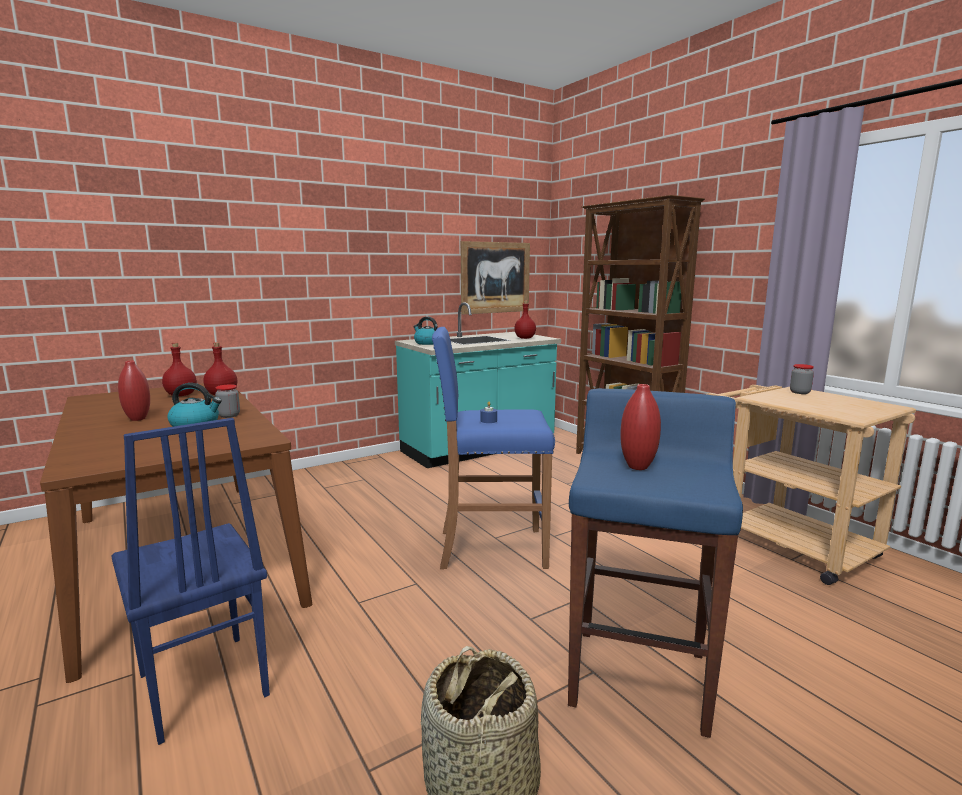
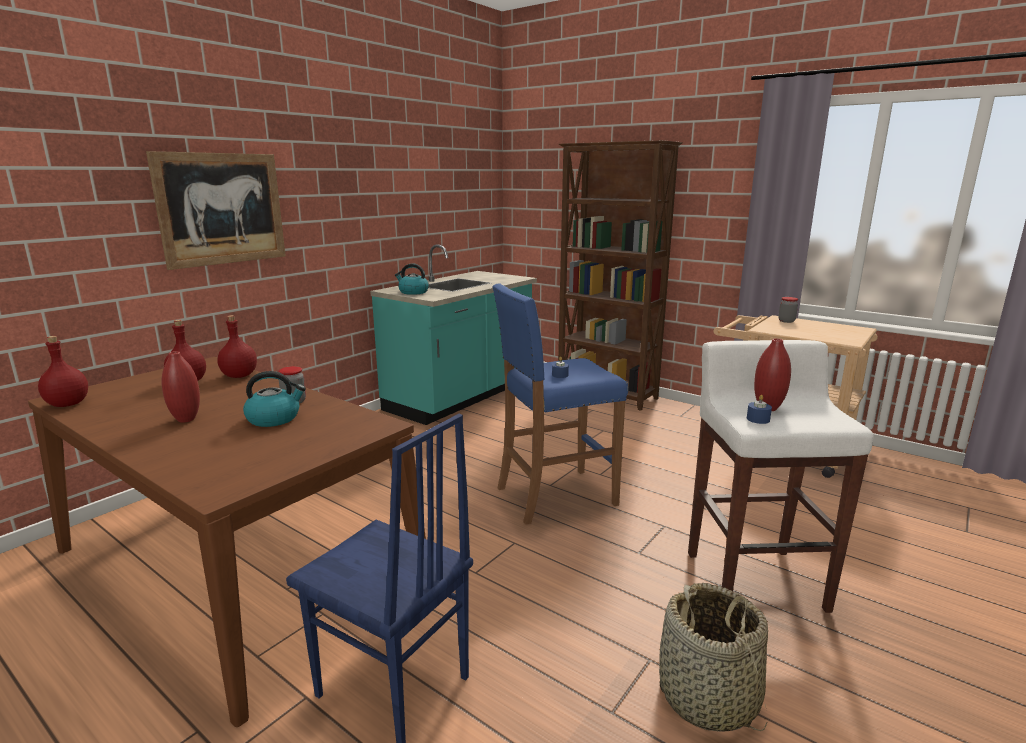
camera: 20 degrees left, 5 degrees up
(495, 277) = (458, 215): picture -> picture (221, 209)
(525, 338) = (502, 279): red bottle -> red bottle (68, 404)
(609, 475) = (758, 419): none -> blue candle
(639, 676) = (754, 580): blue stool -> white stool

